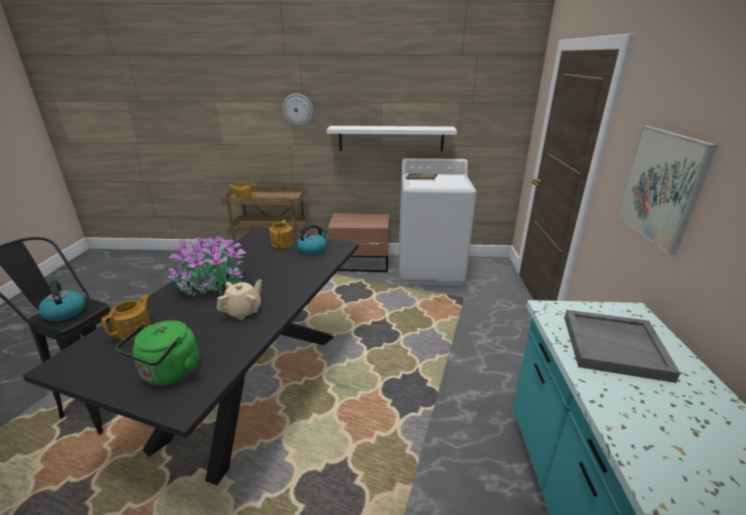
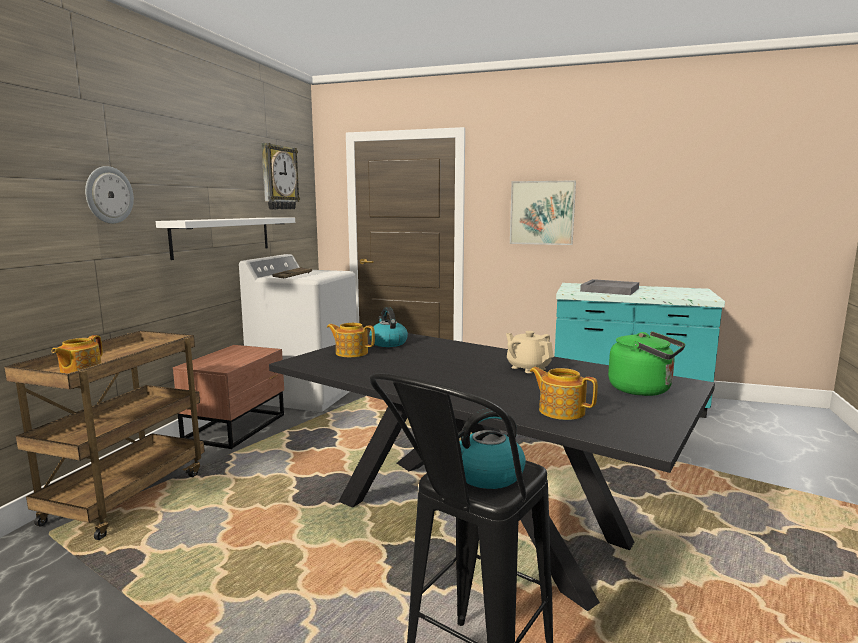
camera: 75 degrees left, 15 degrees down
(212, 285) = (456, 381): potted plant -> none
(471, 91) = (278, 177): none -> wall clock

